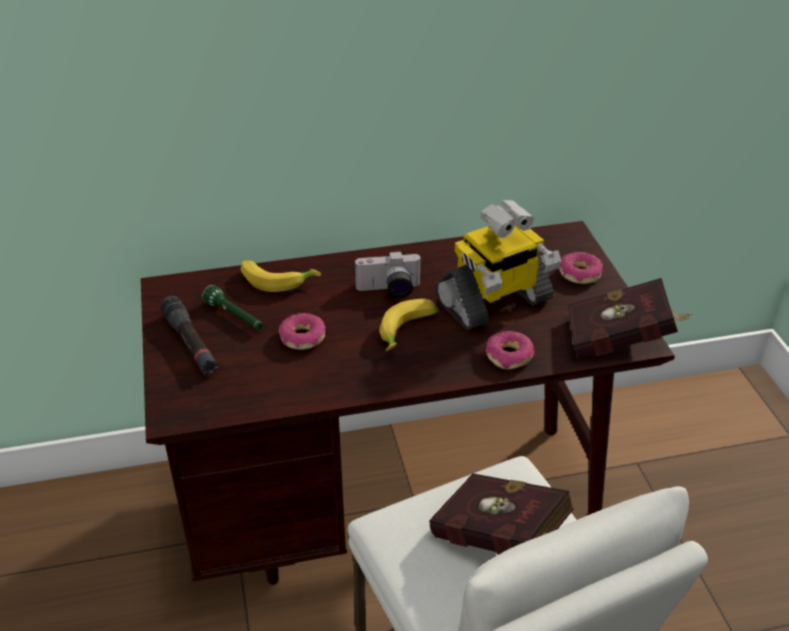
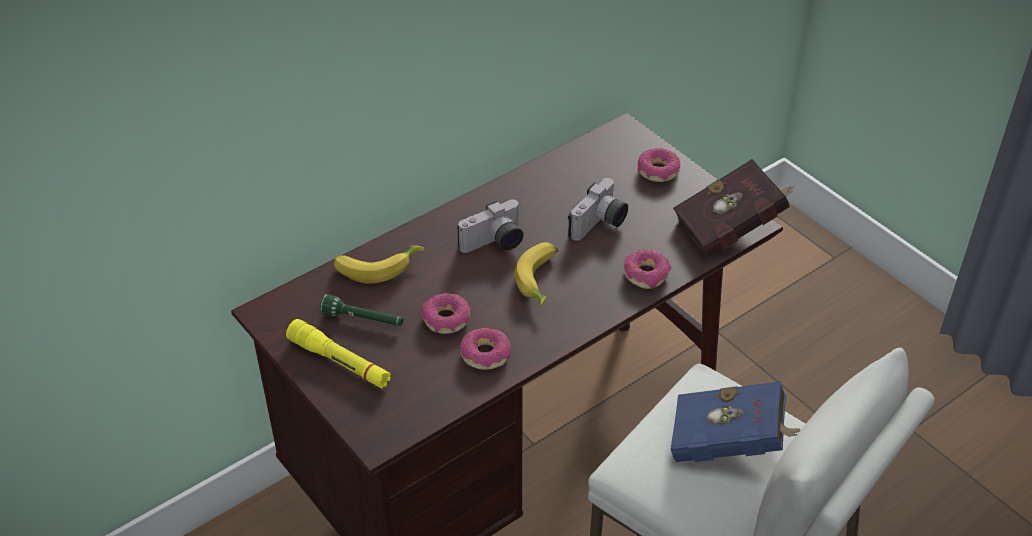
camera: 25 degrees left, 5 degrees up
(190, 343) = (339, 362): black flashlight -> yellow flashlight
(314, 377) = (485, 354): none -> donut
(494, 302) = (600, 225): toy robot -> camera
(502, 541) = (730, 444): red book -> blue book

